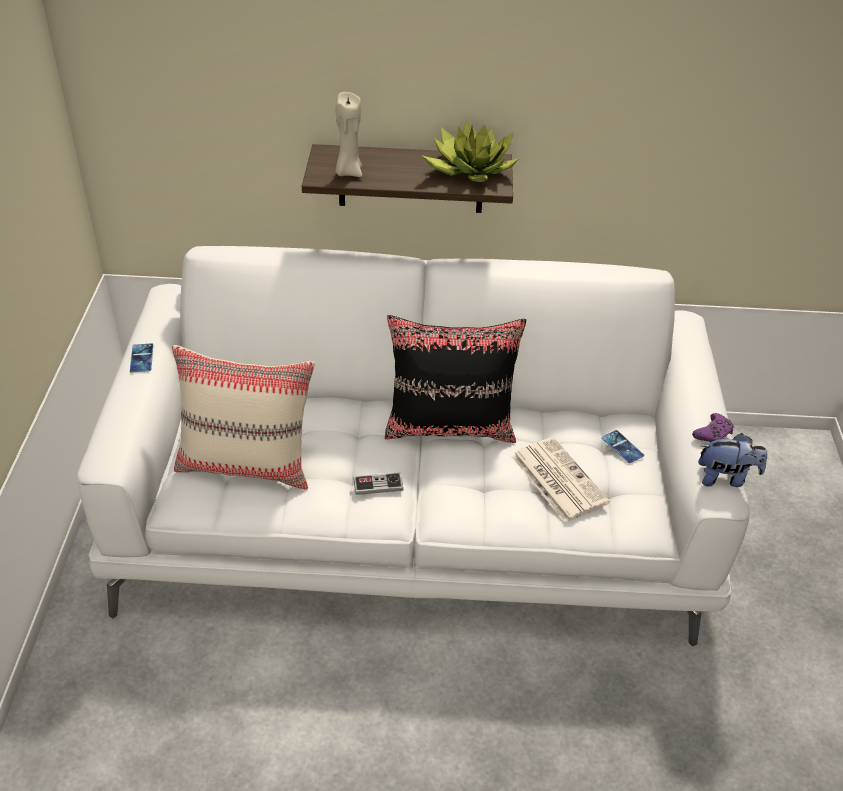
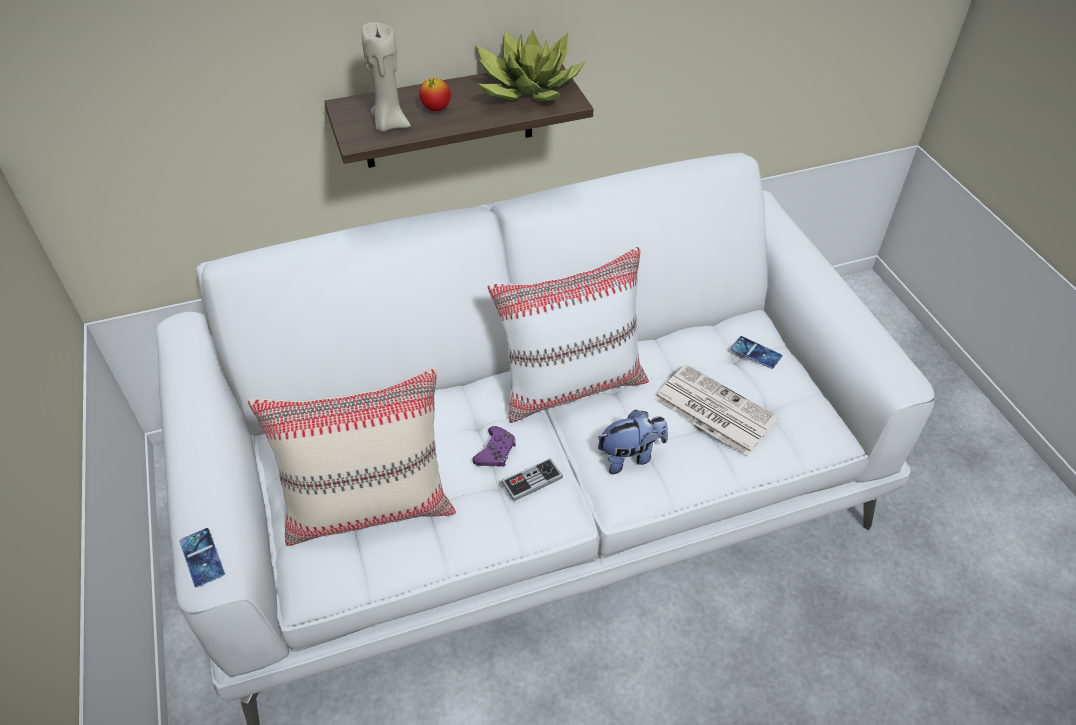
camera: 20 degrees left, 5 degrees up
(141, 358) = (191, 420): phone -> phone (202, 557)
(390, 169) = (436, 109): none -> apple
(450, 426) = (571, 384): black pillow -> white pillow
(713, 434) = (857, 314): purple game controller -> purple game controller (496, 452)
(725, 478) = (896, 358): plush toy -> plush toy (630, 456)

